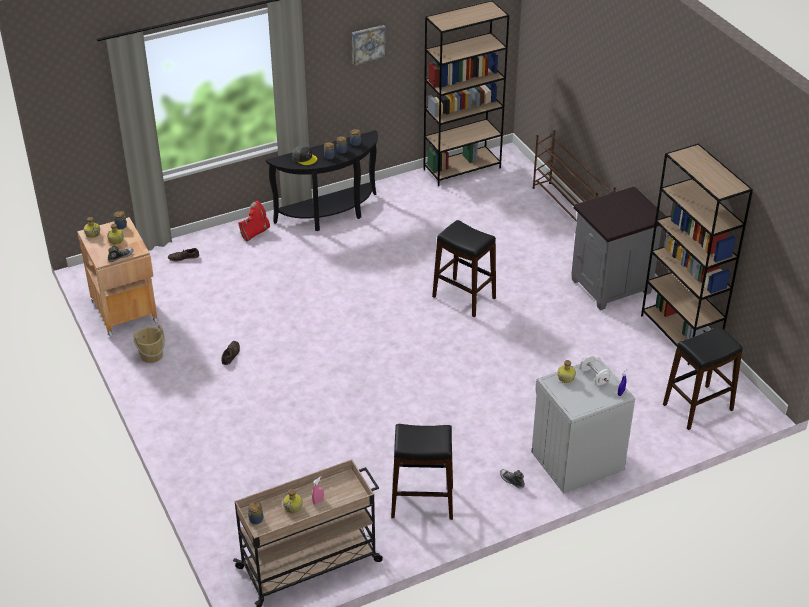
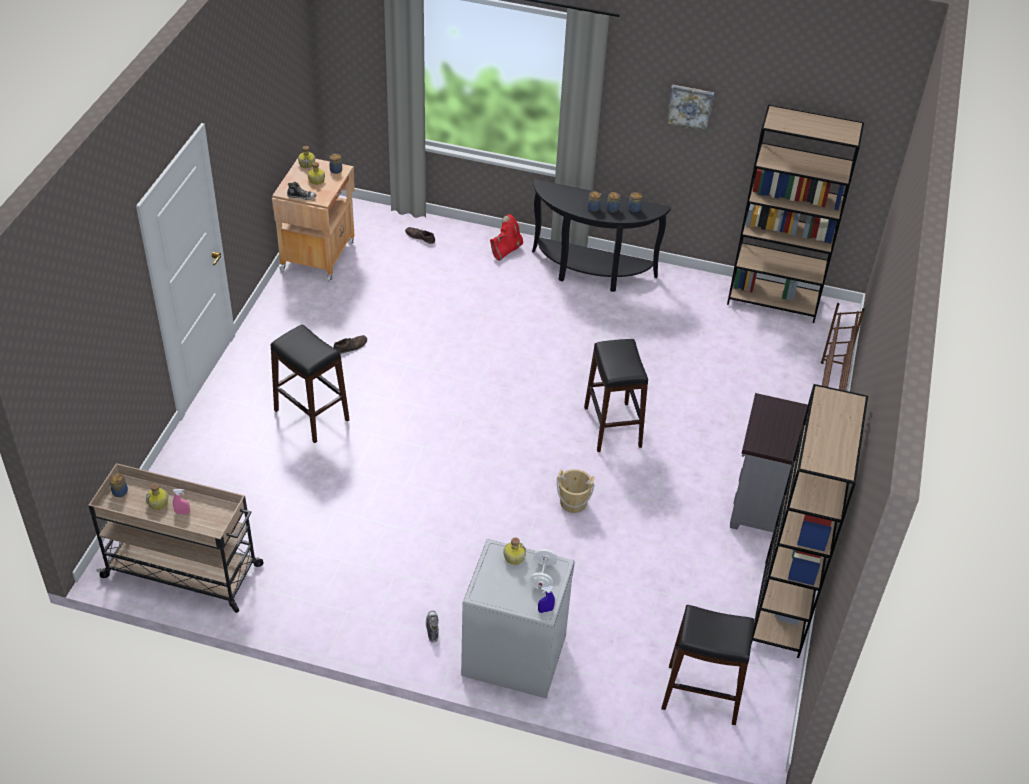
camera: 40 degrees right, 5 degrees up
(151, 355) = (292, 306): beige bucket -> beige bucket (573, 502)
(255, 232) = (506, 250): red boot -> red boot turned 45 degrees counterclockwise
(304, 158) = (569, 197): grey cap -> none
(422, 502) = (334, 588): black stool -> black stool (311, 415)

